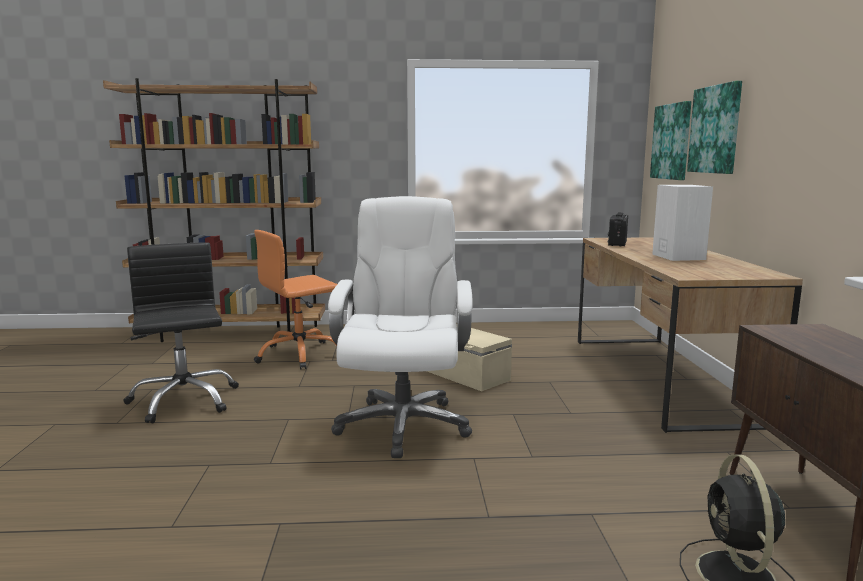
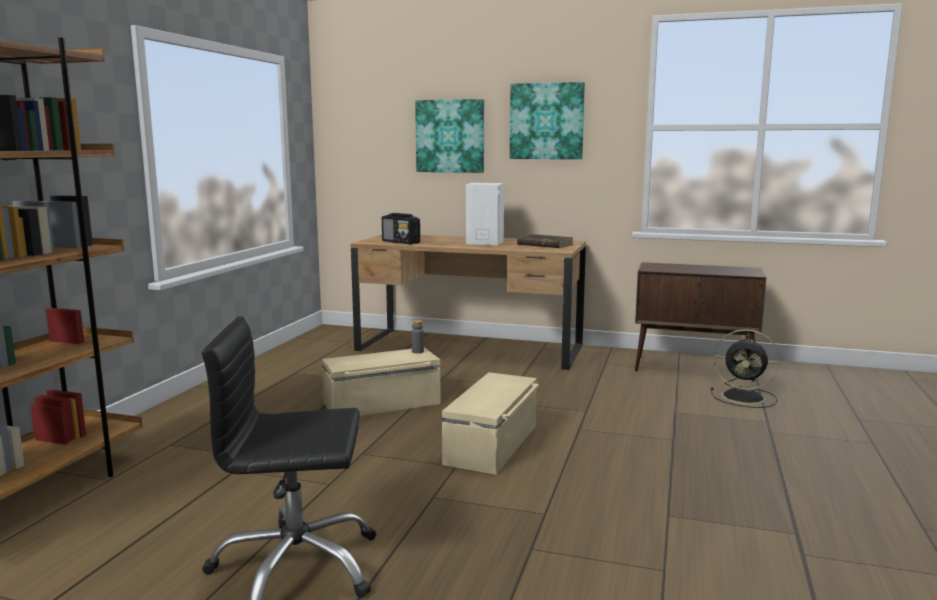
camera: 70 degrees left, 0 degrees up
(300, 355) = (201, 474): orange office chair -> none
(402, 425) = (493, 444): white office chair -> beige storage box
(494, 338) = (417, 351): none -> grey bottle
(672, 141) = (374, 144): picture -> picture (547, 121)
(717, 270) = (544, 244): none -> brown book

